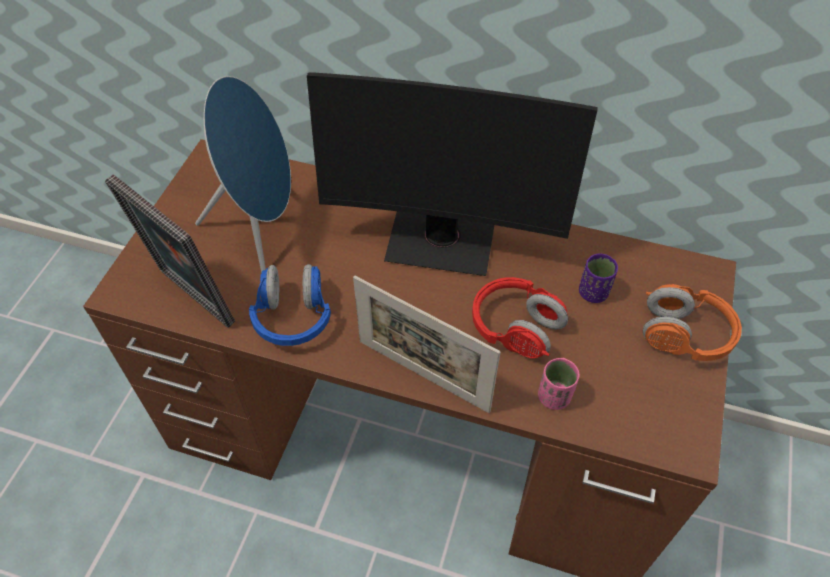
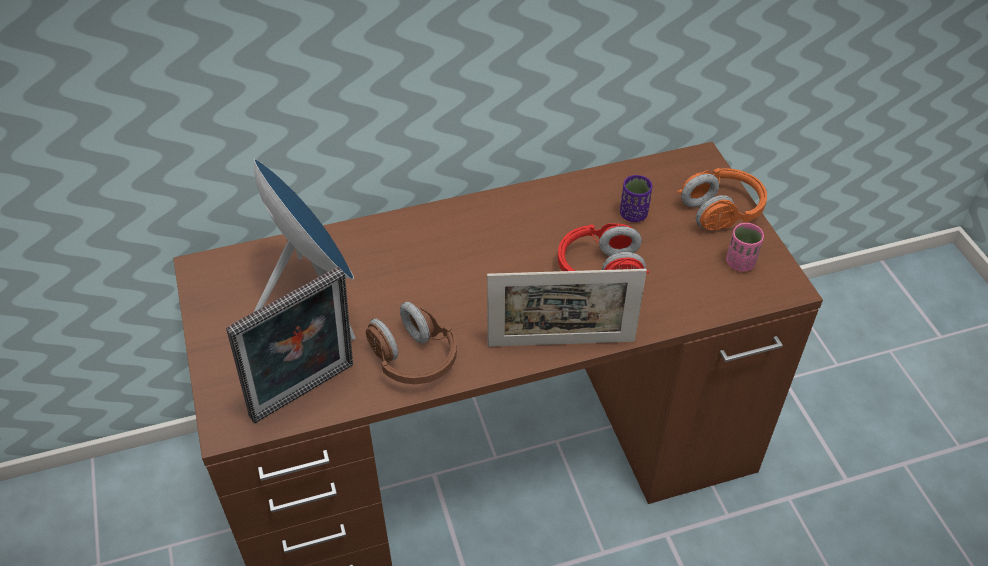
camera: 35 degrees left, 5 degrees down
(191, 300) = (306, 395): picture frame -> picture frame turned 45 degrees counterclockwise
(293, 317) = (413, 358): blue headphones -> brown headphones
(441, 239) = (481, 234): monitor -> none
(554, 397) = (670, 303): pink cup -> pink cup (740, 263)

